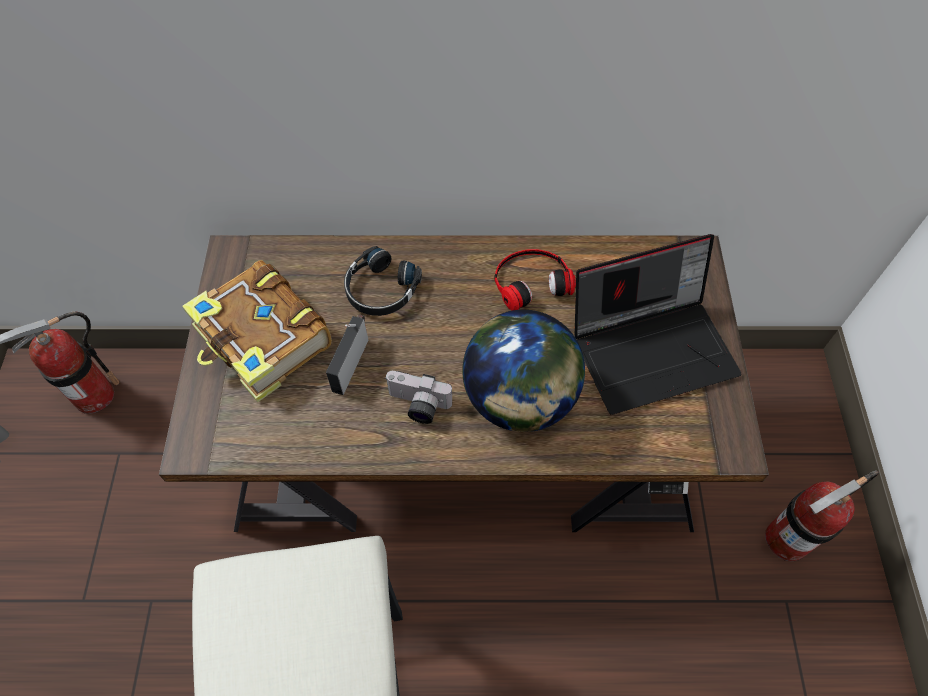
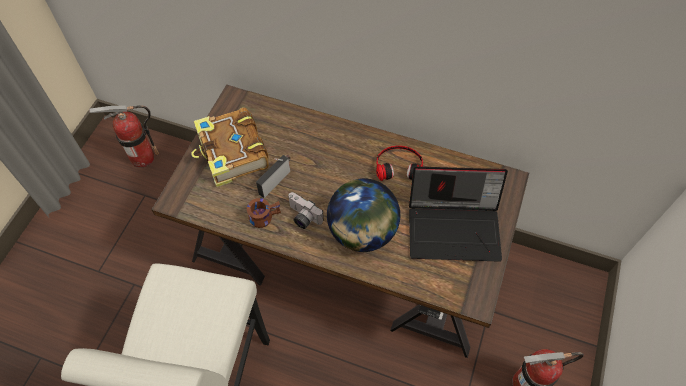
camera: 20 degrees right, 0 degrees up
(353, 423) = (263, 215): none -> brown mug
(380, 290) = (309, 144): black headphones -> none

